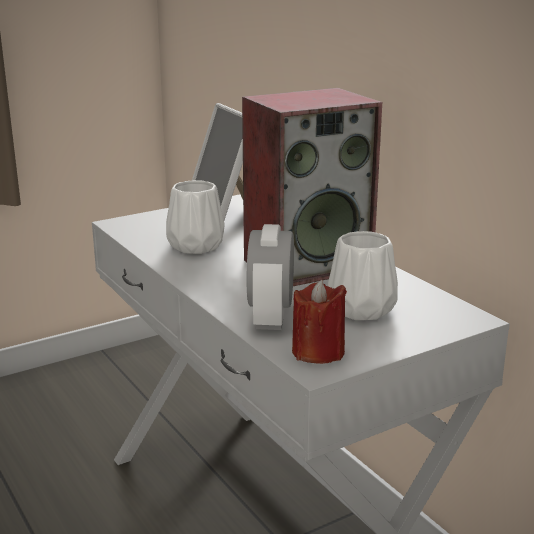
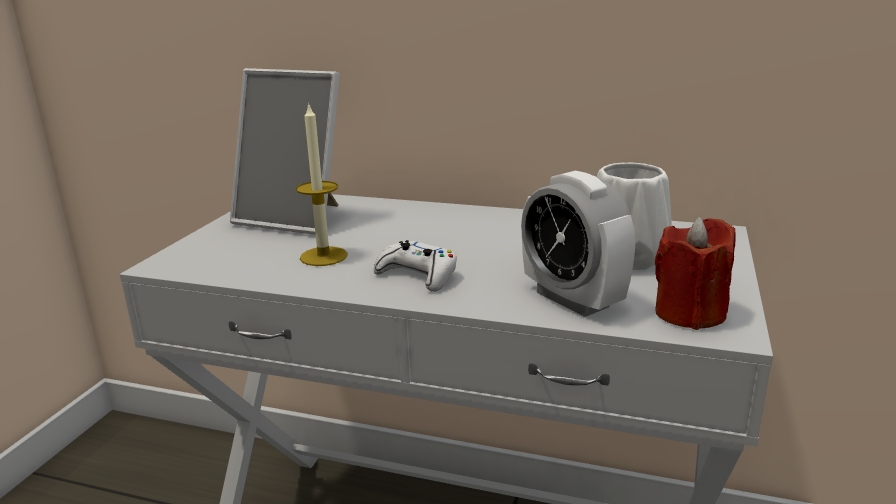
camera: 40 degrees left, 0 degrees up
(195, 245) = (323, 256): white vase -> candle
(219, 273) = (418, 275): none -> white game controller
(308, 264) = (485, 235): speaker -> none

